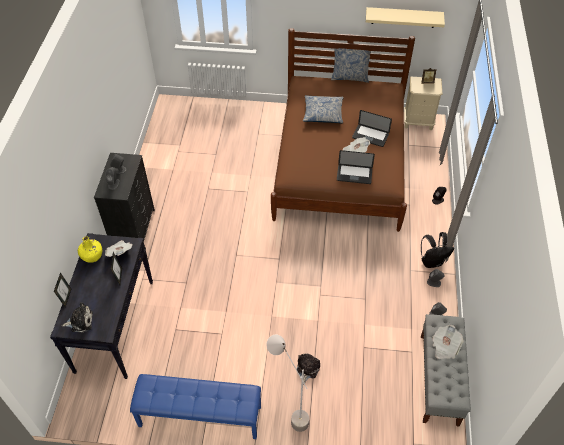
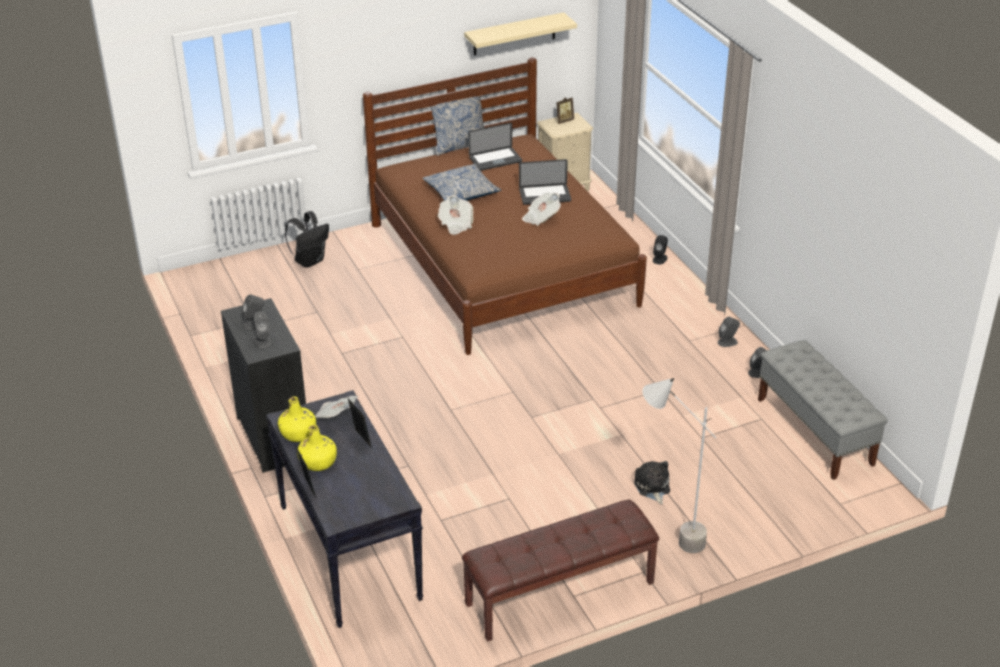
camera: 30 degrees left, 15 degrees down
(80, 321) = (354, 504): plush toy -> none
(86, 281) = (318, 462): none -> yellow bottle
(200, 416) = (560, 594): blue bench -> brown bench
(354, 175) = (561, 240): laptop -> laptop (495, 160)
(432, 262) = (707, 322): black backpack -> black backpack (310, 261)
(444, 347) = (810, 372): newspaper -> newspaper (456, 224)

